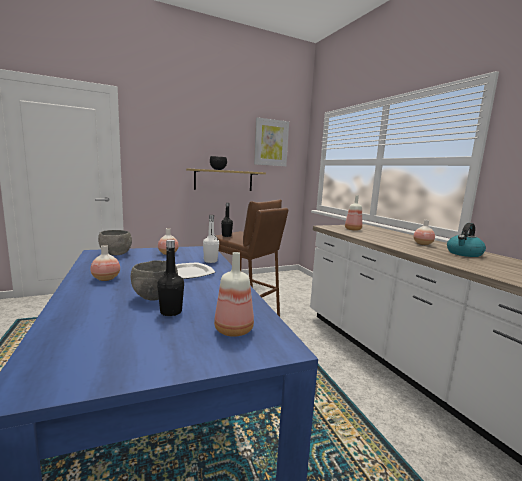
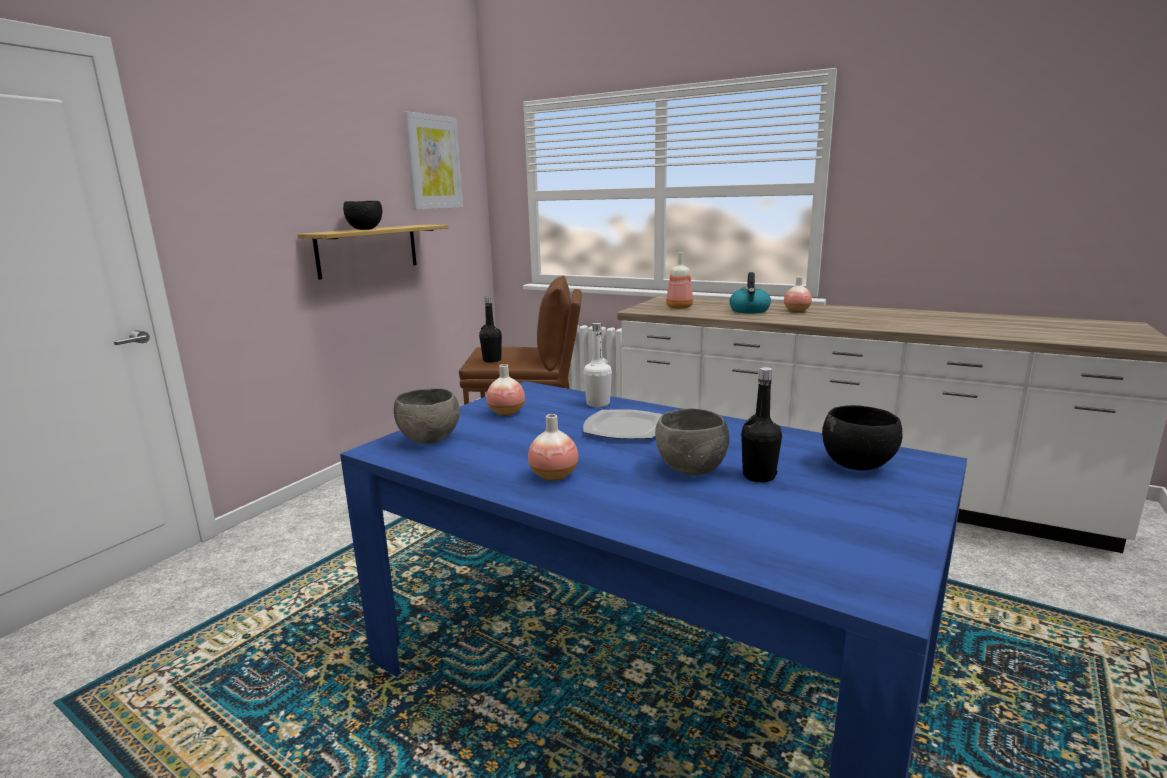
camera: 35 degrees left, 5 degrees up
(233, 329) = (857, 465): bottle -> black bowl
(464, 254) = (855, 313): kettle -> kettle (749, 311)

